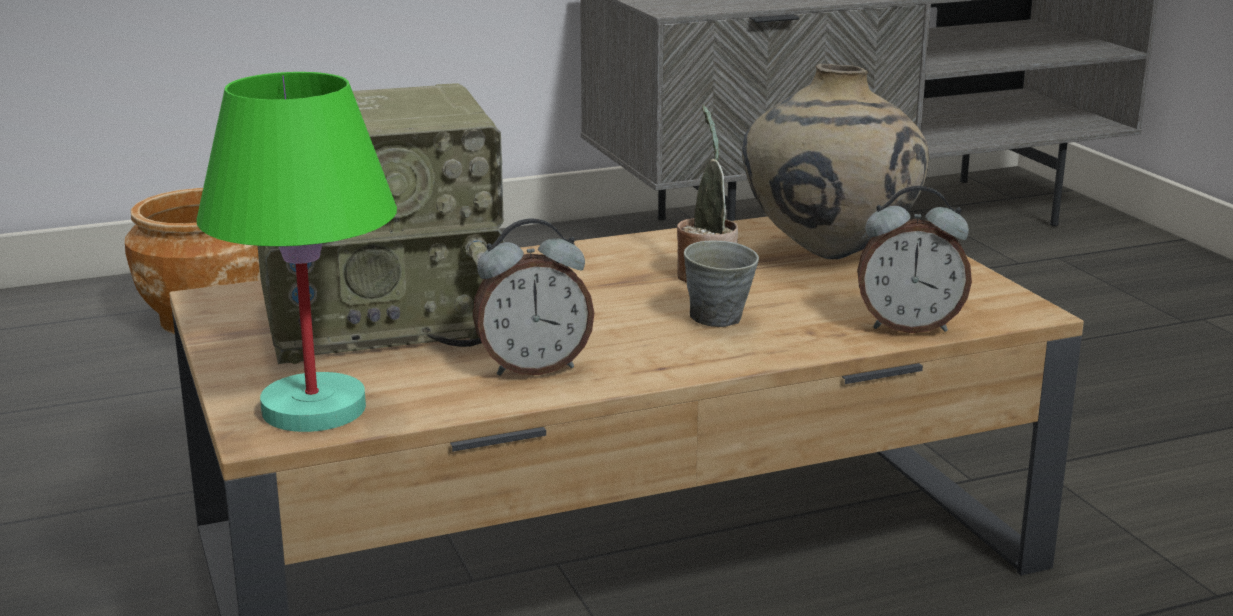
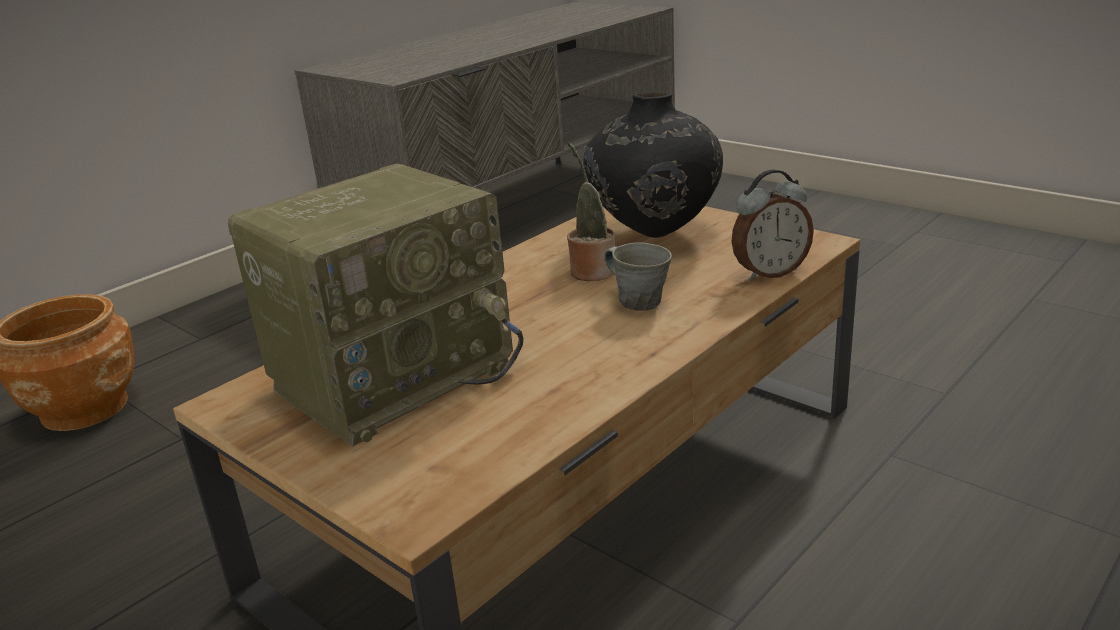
camera: 25 degrees left, 5 degrees up
(315, 408) = (433, 477): green table lamp -> none
(533, 367) = (562, 383): alarm clock -> none
(828, 256) = (654, 235): beige vase -> black vase

